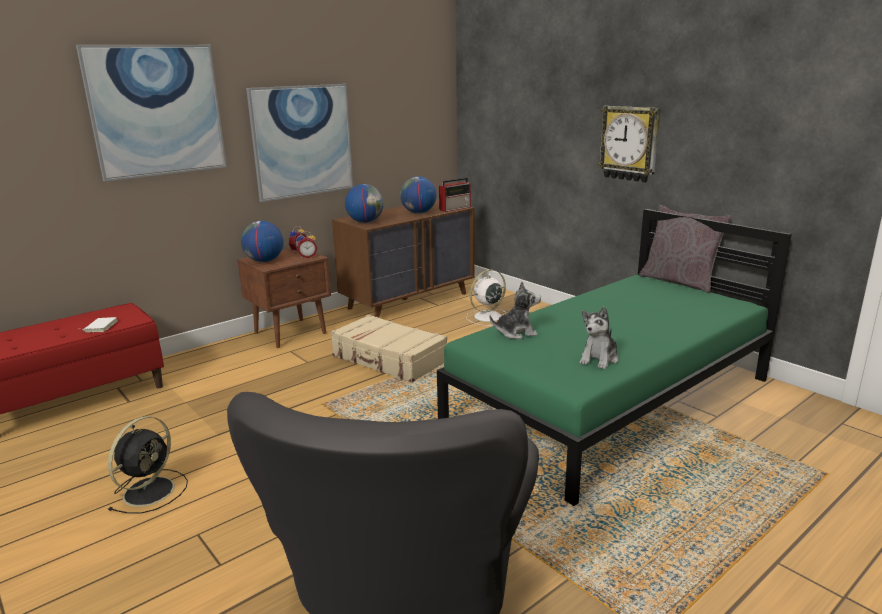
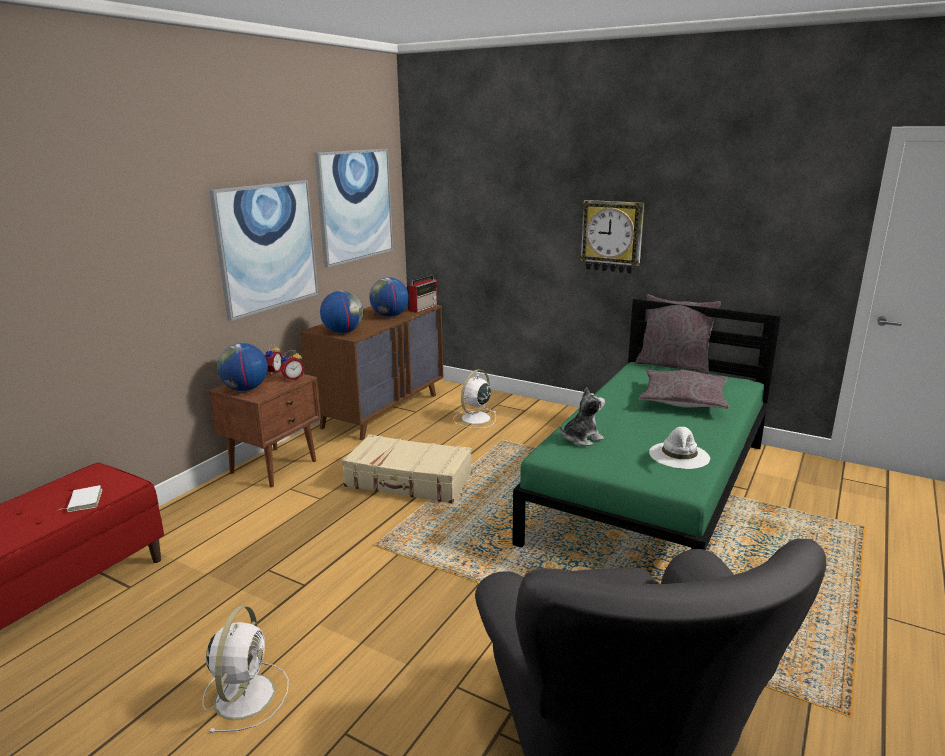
camera: 20 degrees left, 0 degrees up
(151, 490) = (246, 694): black fan -> white fan
(157, 111) = (114, 223): picture -> picture (355, 205)
(599, 359) = (679, 455): plush toy -> white hat
(655, 312) = (683, 399): none -> grey pillow

